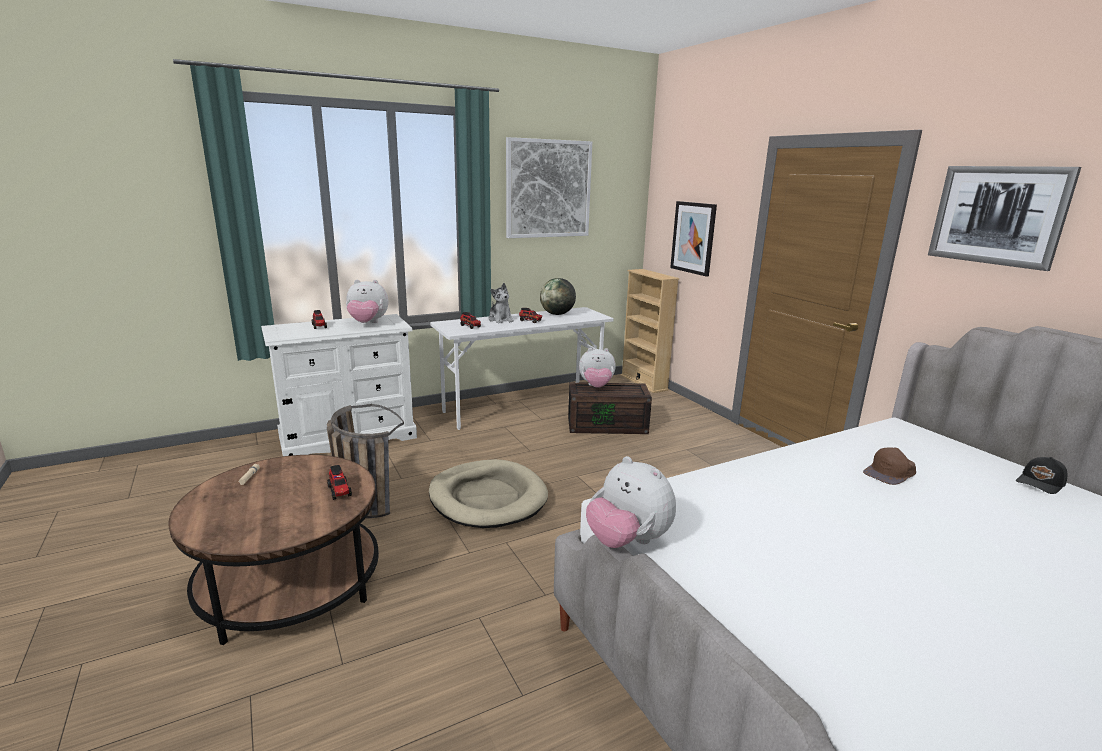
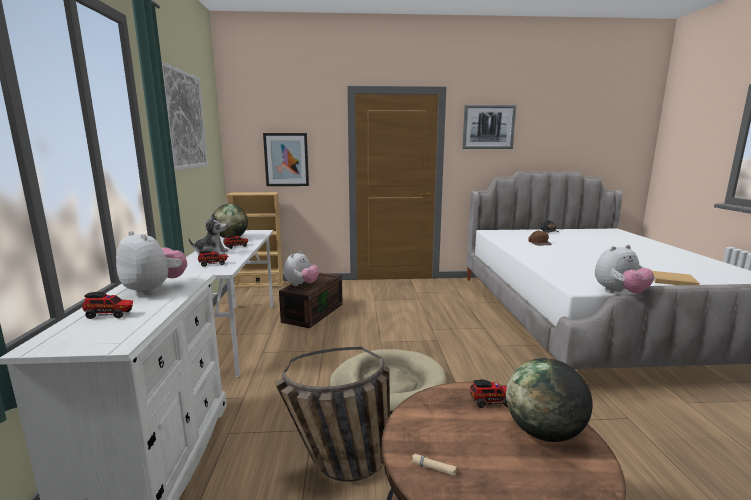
camera: 65 degrees left, 5 degrees down
(294, 517) = (543, 432): none -> globe
(367, 323) = (154, 289): plush toy -> plush toy turned 75 degrees counterclockwise
(785, 613) = (671, 280): none -> beige book

